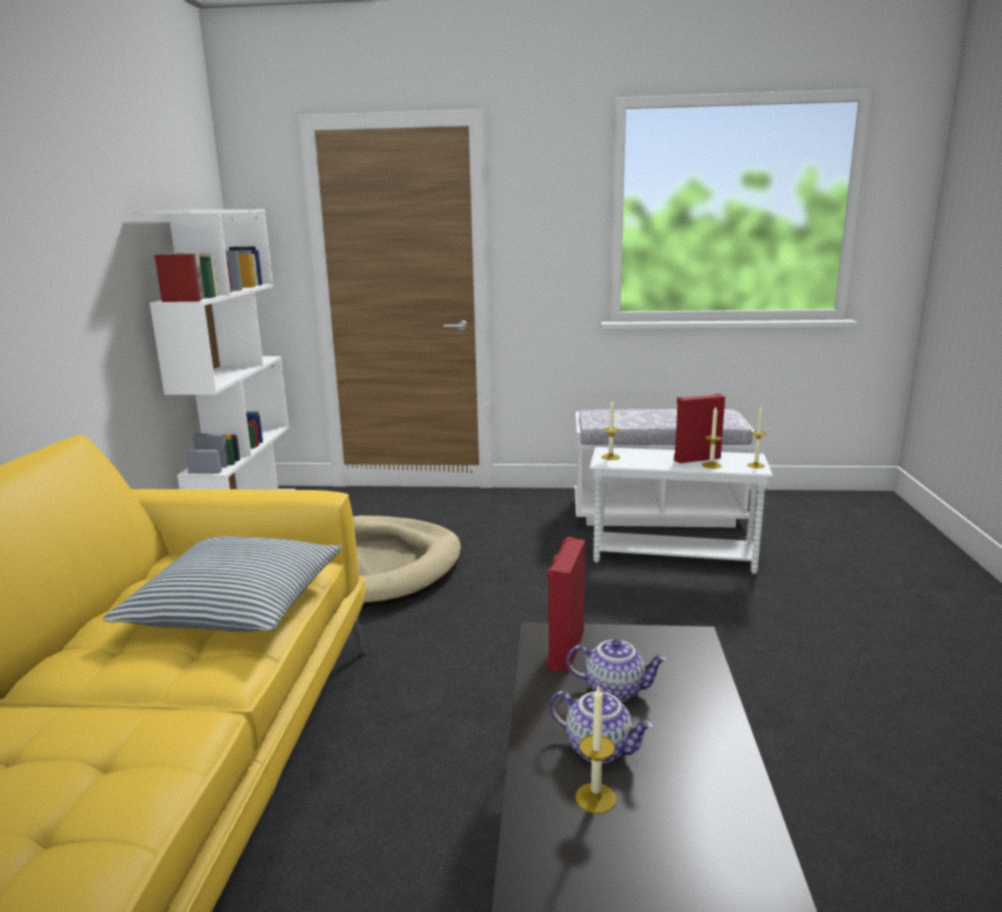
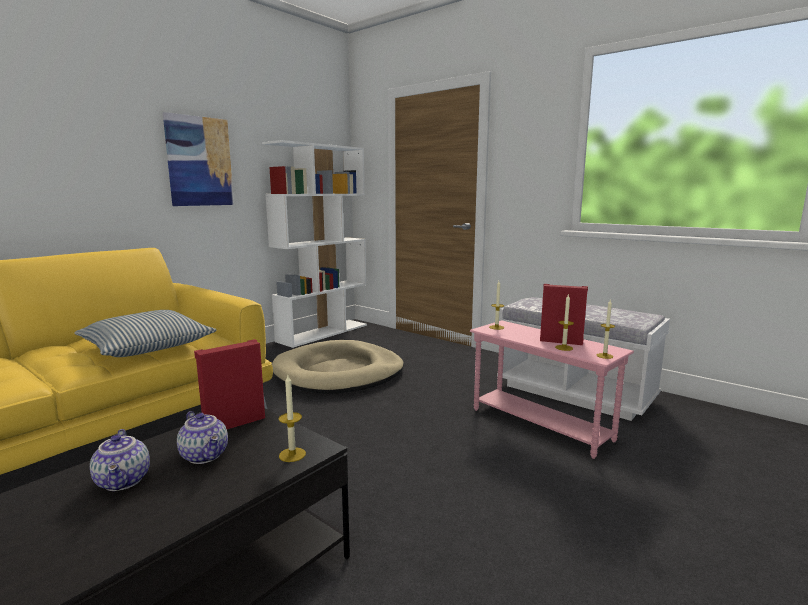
camera: 35 degrees right, 5 degrees down
(64, 258) = (199, 161): none -> picture
(595, 798) = (60, 505): candle -> candle (292, 454)
(673, 557) = (540, 424): white side table -> pink side table

